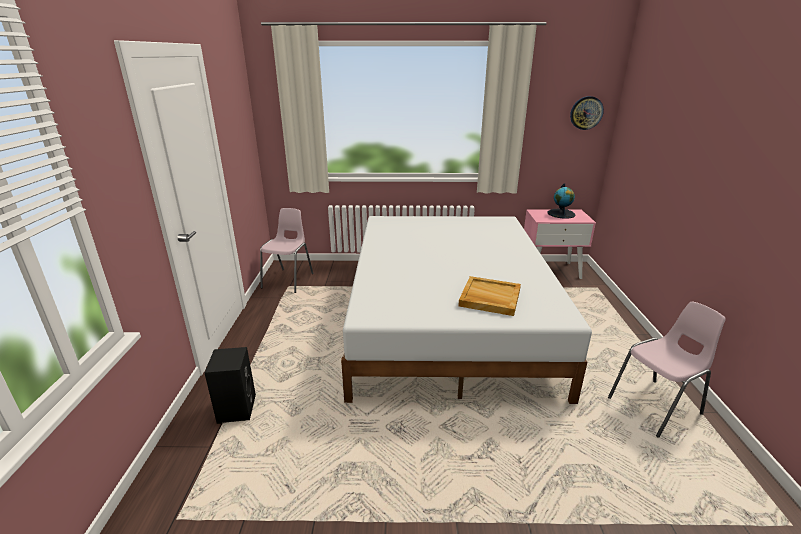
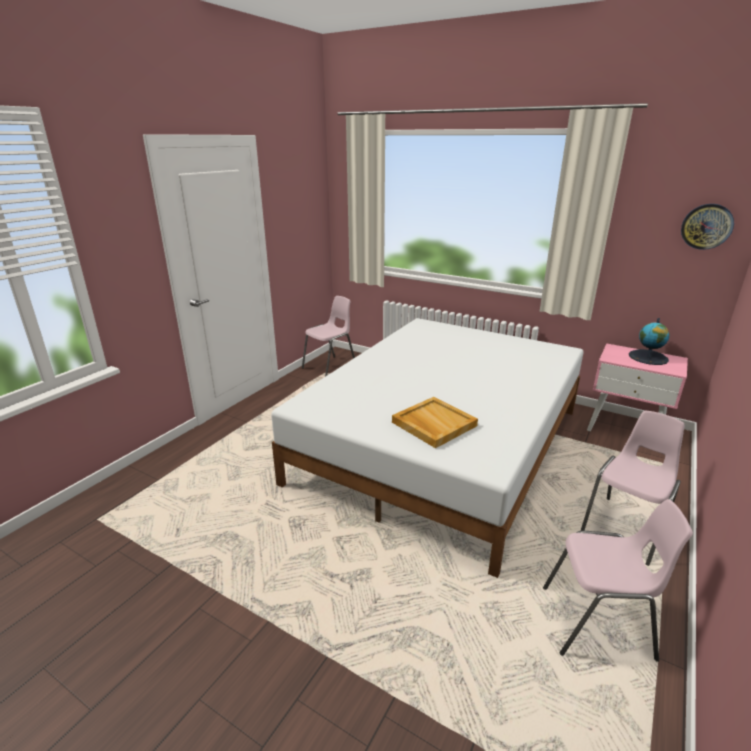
camera: 30 degrees right, 0 degrees up
(236, 408) = (198, 459): black speaker -> none
(612, 338) = (626, 528): none -> pink chair

